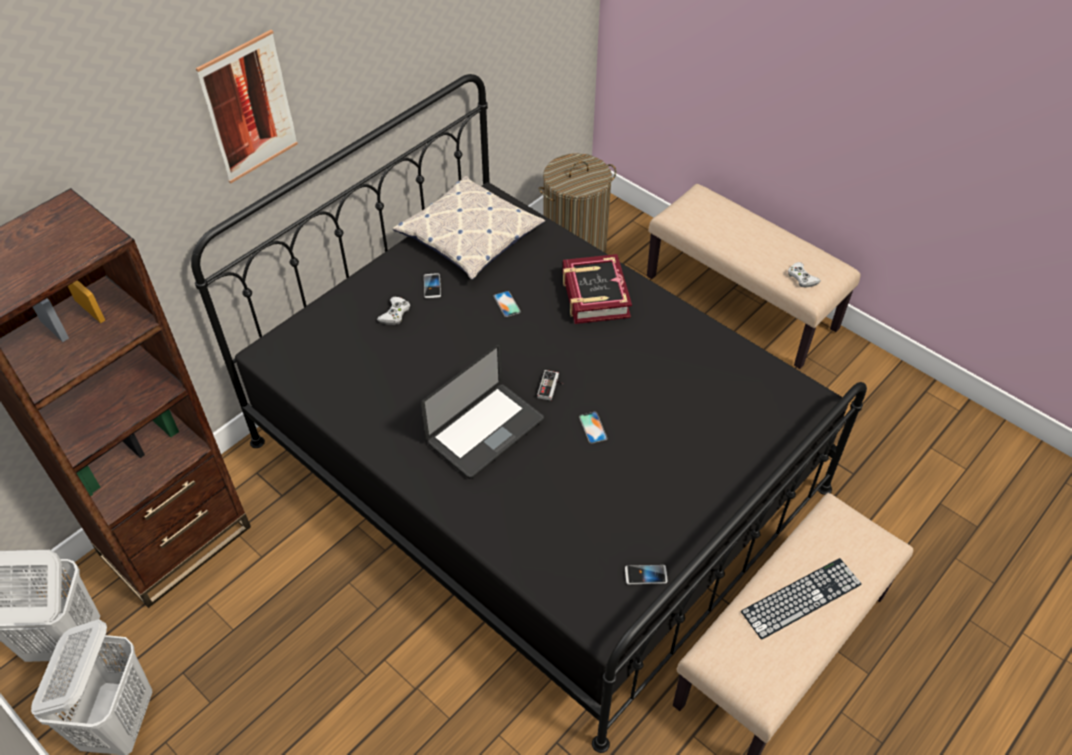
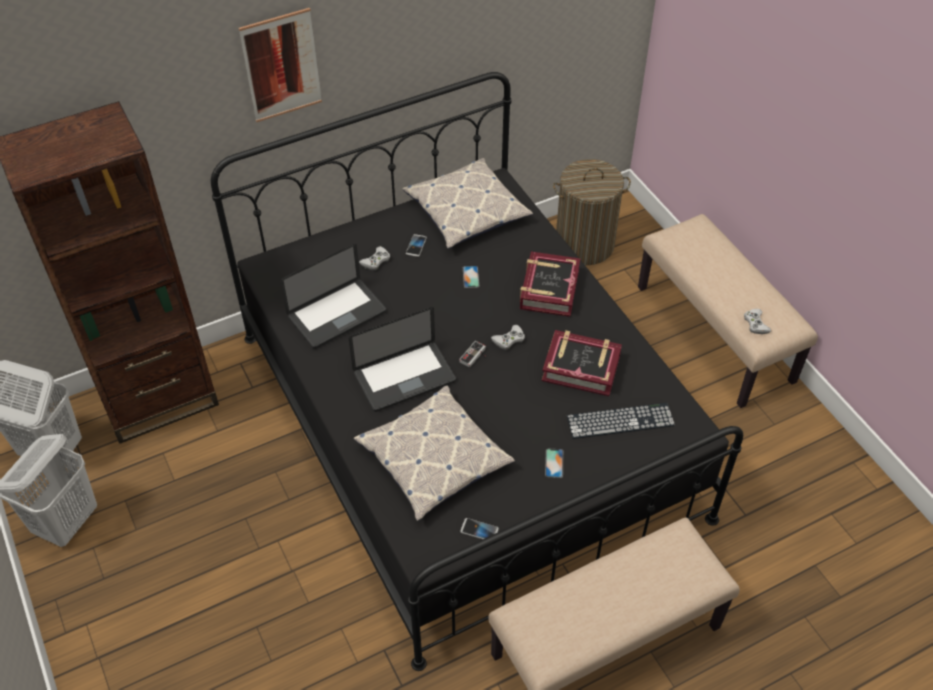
camera: 20 degrees right, 0 degrees up
(378, 384) = (337, 314): none -> laptop
(559, 511) = (433, 458): none -> pillow
(579, 359) = (509, 340): none -> white game controller
(593, 427) = (493, 399): phone -> phone (554, 463)
(667, 367) = (581, 367): none -> book
(801, 598) = (614, 594): keyboard -> keyboard (620, 420)

